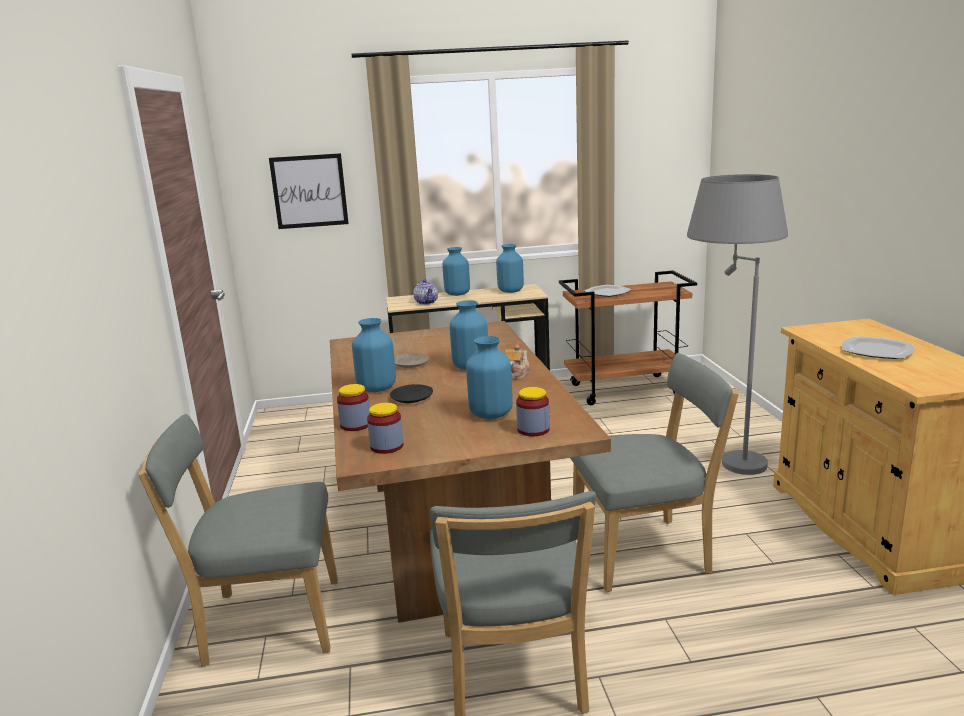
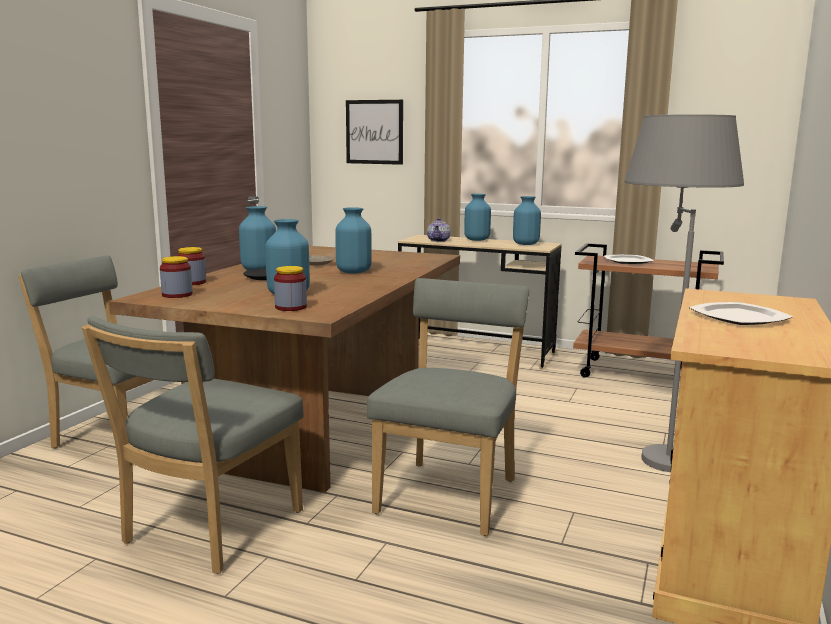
camera: 30 degrees right, 5 degrees down
(516, 375) = (372, 281): teapot -> none
(646, 553) = (450, 493): grey chair -> grey chair turned 90 degrees counterclockwise

